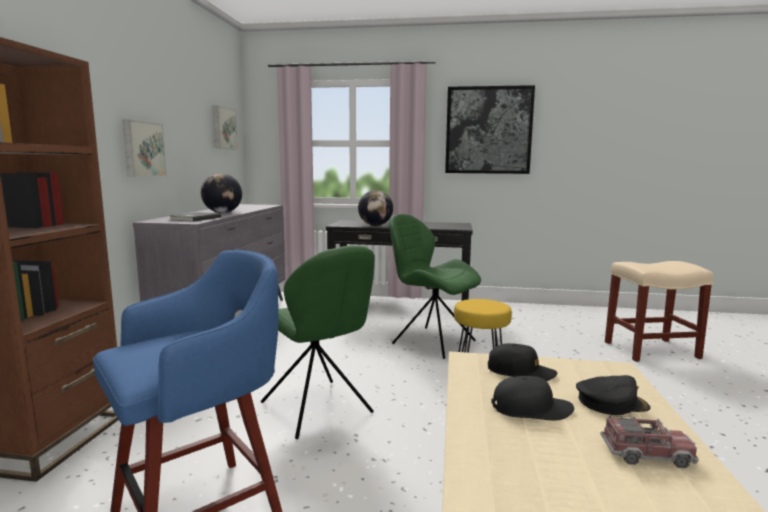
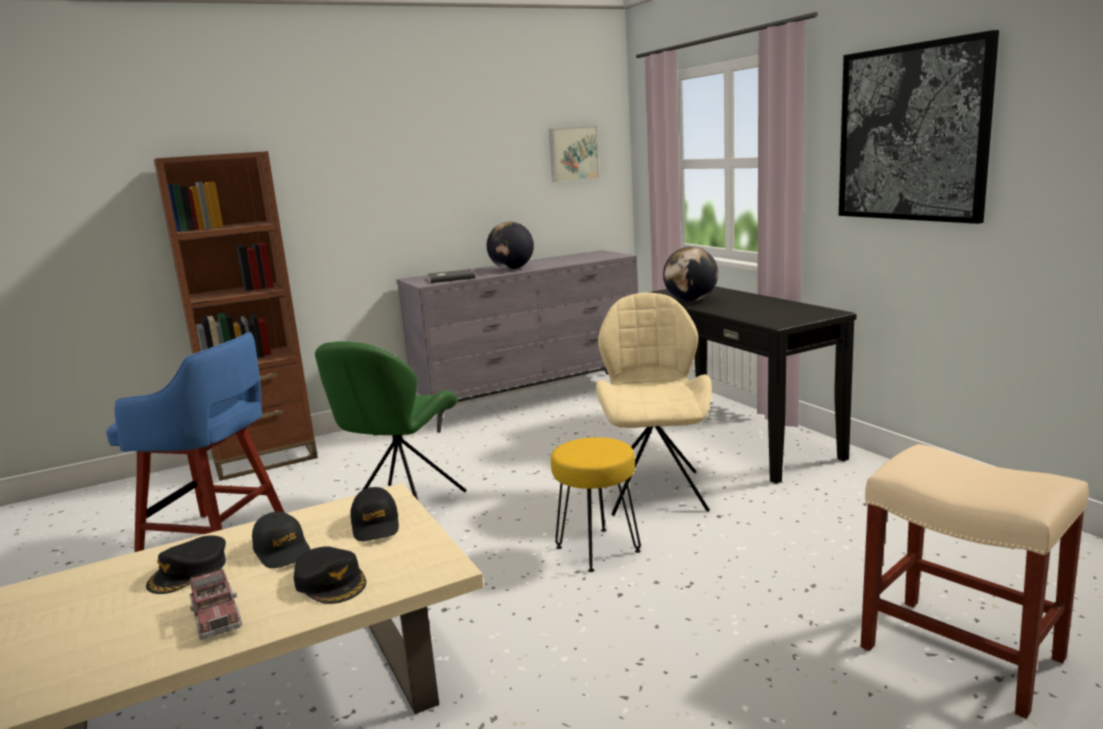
camera: 55 degrees right, 5 degrees up
(142, 149) = (416, 202): picture -> none
(431, 341) = (655, 491): green chair -> beige chair
(534, 454) = (189, 572): none -> black cap

